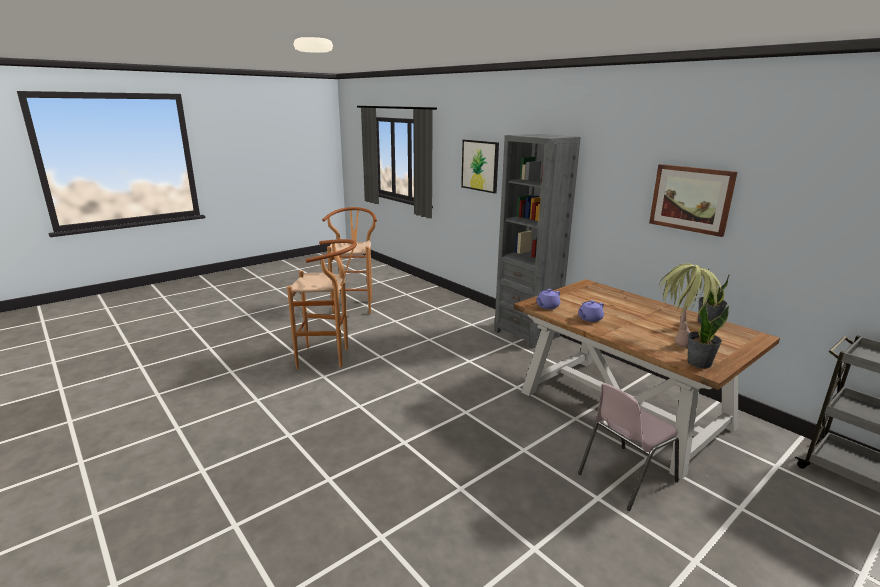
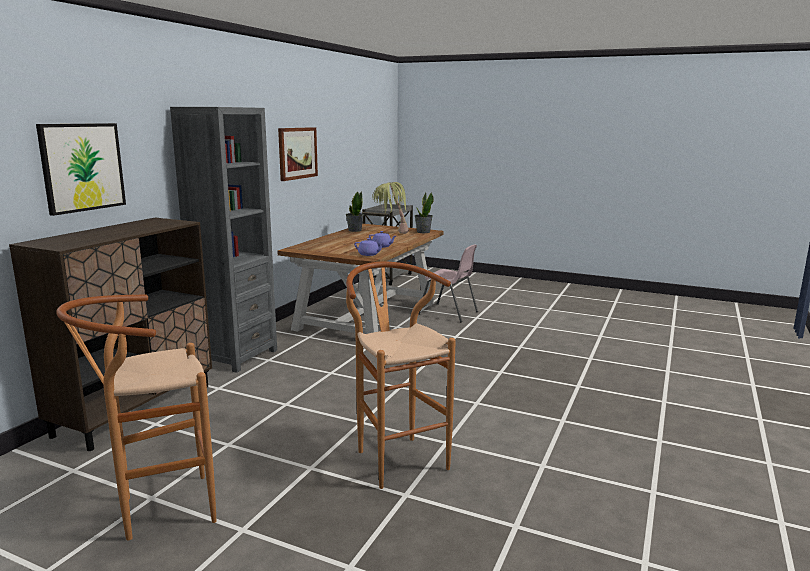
camera: 115 degrees left, 5 degrees down
(459, 305) = (136, 409): none -> brown cabinet

